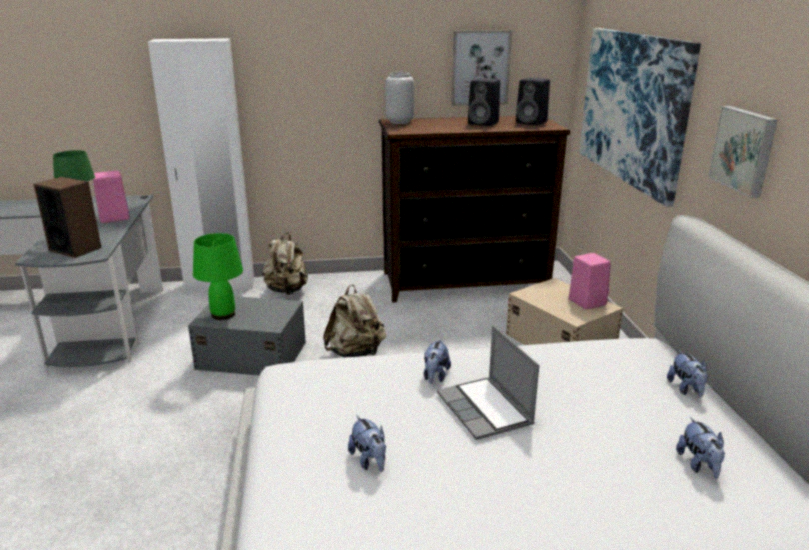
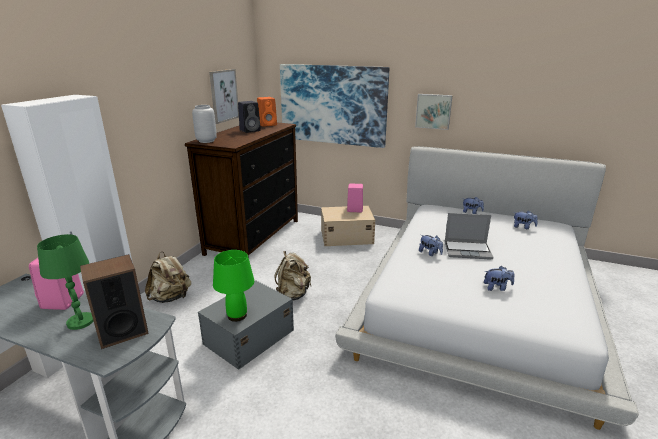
camera: 60 degrees left, 0 degrees up
(532, 122) = (268, 124): black speaker -> orange speaker

